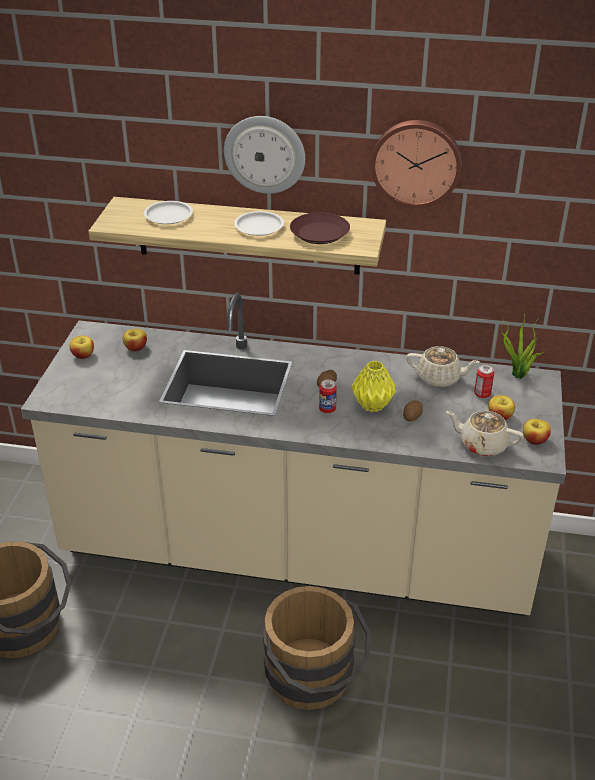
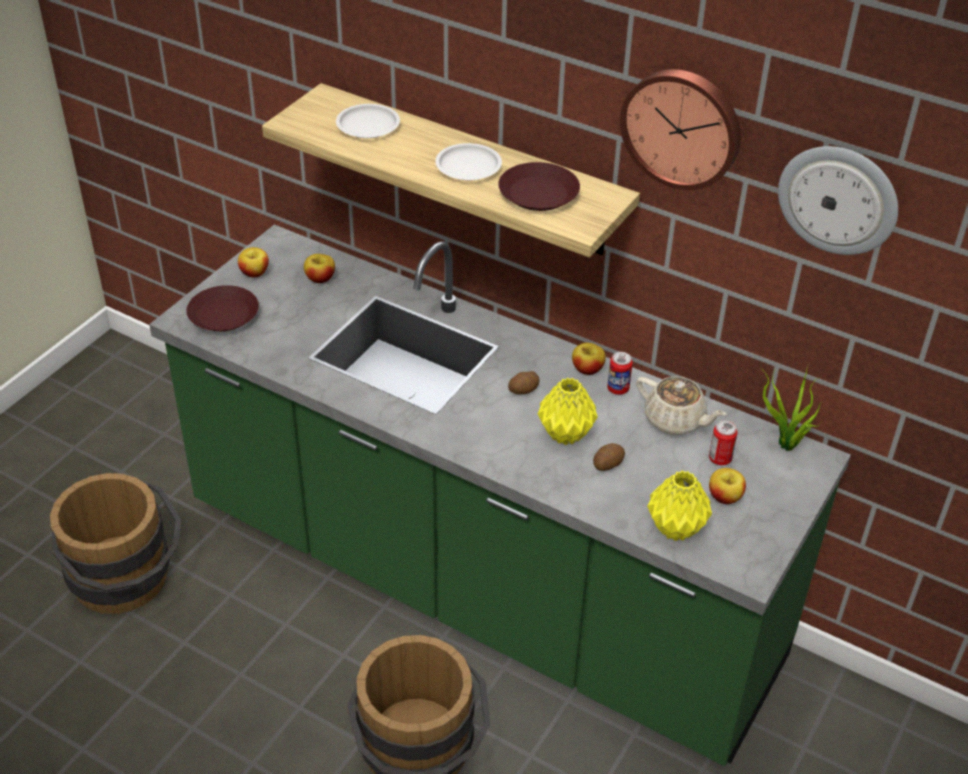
camera: 20 degrees right, 5 degrees up
(77, 389) = (224, 315): none -> brown plate
(265, 154) = (496, 72): wall clock -> wall clock (838, 199)
(297, 553) = (479, 586): beige counter -> green counter
(327, 409) = (505, 424): can -> can (618, 389)
(482, 444) = (677, 529): beige teapot -> yellow vase
(534, 440) = (751, 544): apple -> apple (587, 369)

